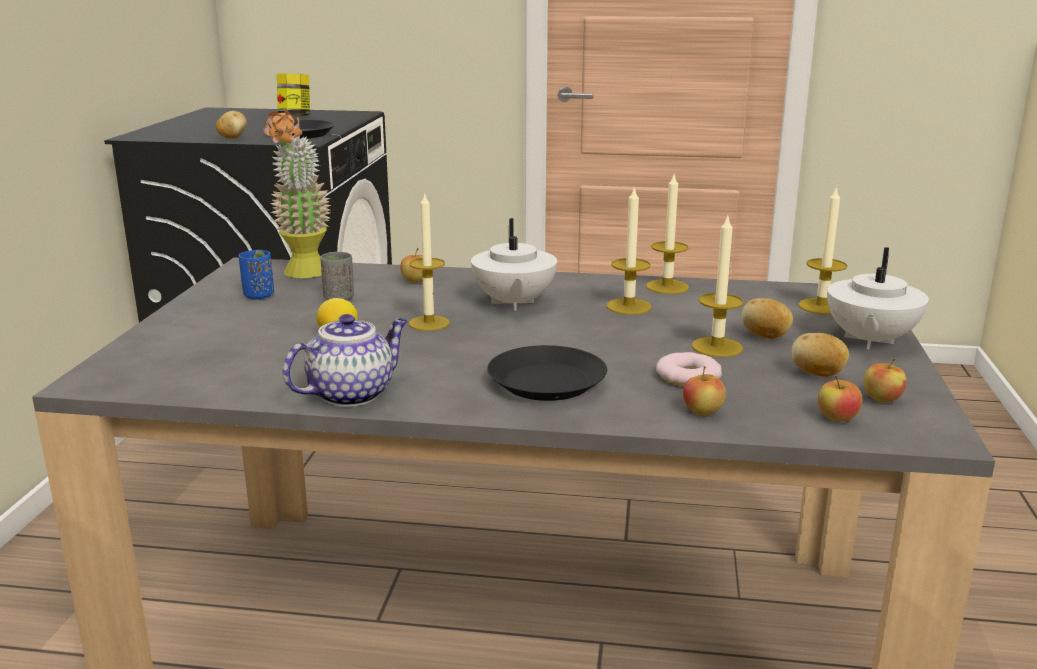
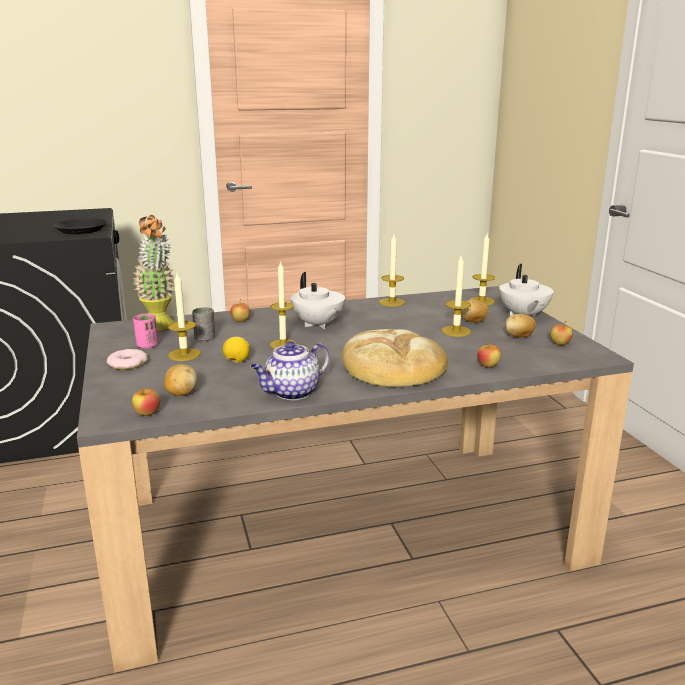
camera: 25 degrees left, 0 degrees up
(232, 138) = (33, 237): potato -> potato (181, 393)
(258, 295) = (147, 345): blue cup -> pink cup
(295, 116) = (51, 217): jar -> none
(352, 393) = (291, 393): teapot -> teapot turned 150 degrees counterclockwise
(545, 383) = (392, 366): black plate -> bread
(629, 306) = (385, 316): candle -> candle (184, 354)
(688, 376) = (460, 349): donut -> donut (128, 363)
(837, 418) = (551, 357): apple -> apple (147, 413)

